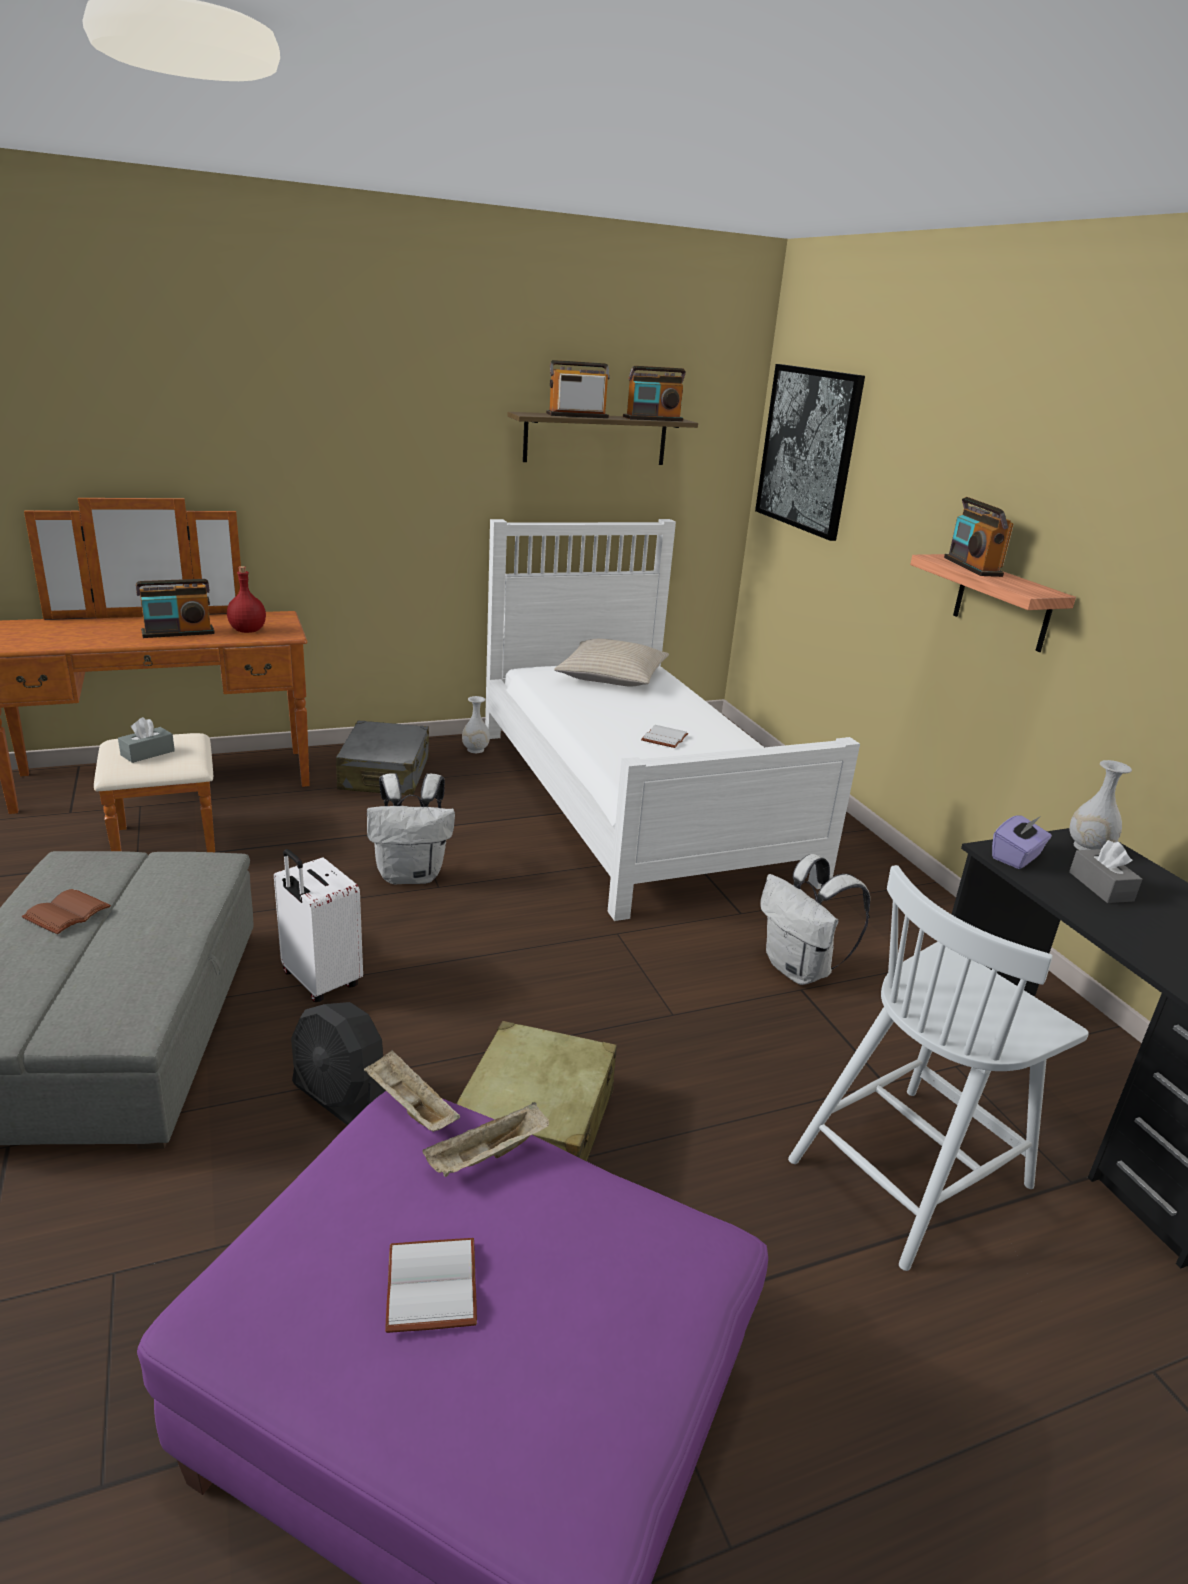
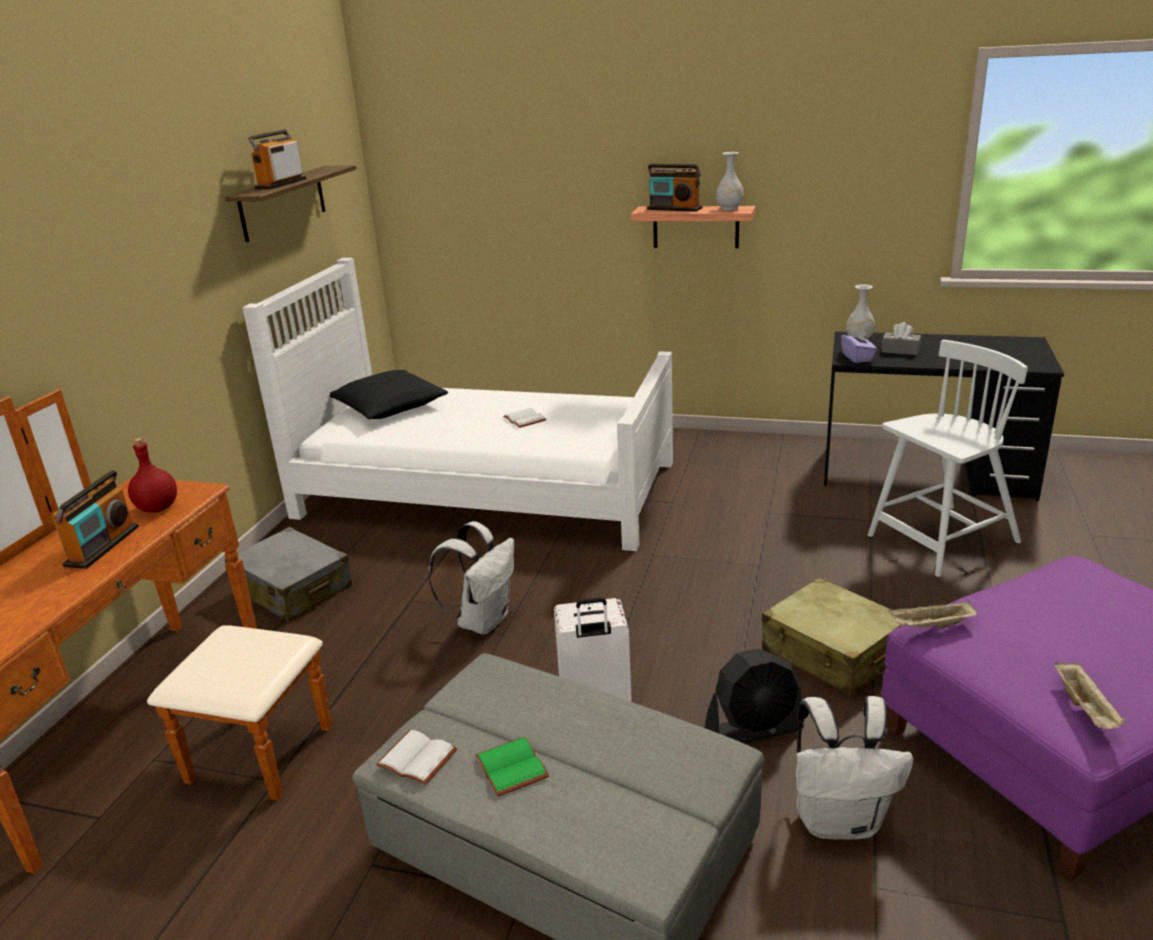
camera: 50 degrees left, 0 degrees up
(67, 914) = (514, 767): brown book -> green book
(147, 753) = (241, 662): grey tissue box -> none
(435, 1287) = (1096, 650): white book -> white book (419, 758)
(475, 749) = (311, 531): white vase -> white vase (729, 208)
(486, 1157) = (992, 610): beige tray -> beige tray (1085, 708)
(612, 676) = (389, 406): beige pillow -> black pillow
(653, 419) = (324, 171): radio -> none
(800, 970) = (749, 505): white backpack -> white backpack (840, 820)
(808, 449) = (441, 165): picture -> none
(912, 1170) = (941, 540): white chair -> white chair turned 120 degrees counterclockwise

